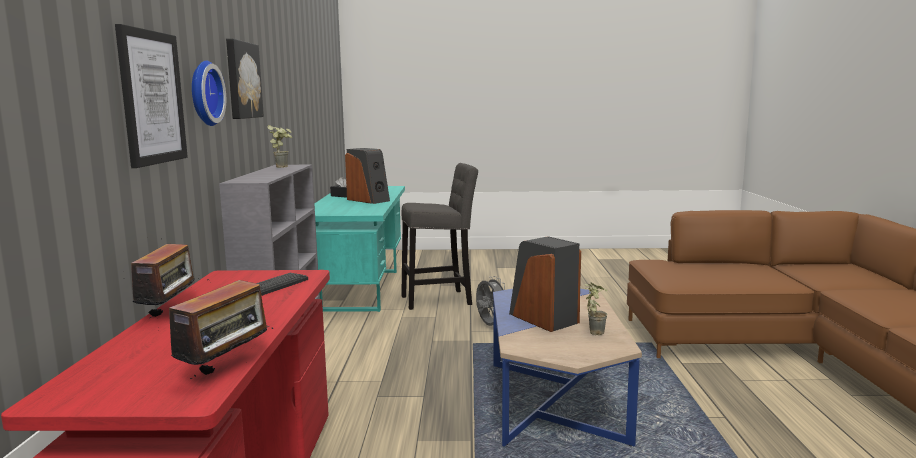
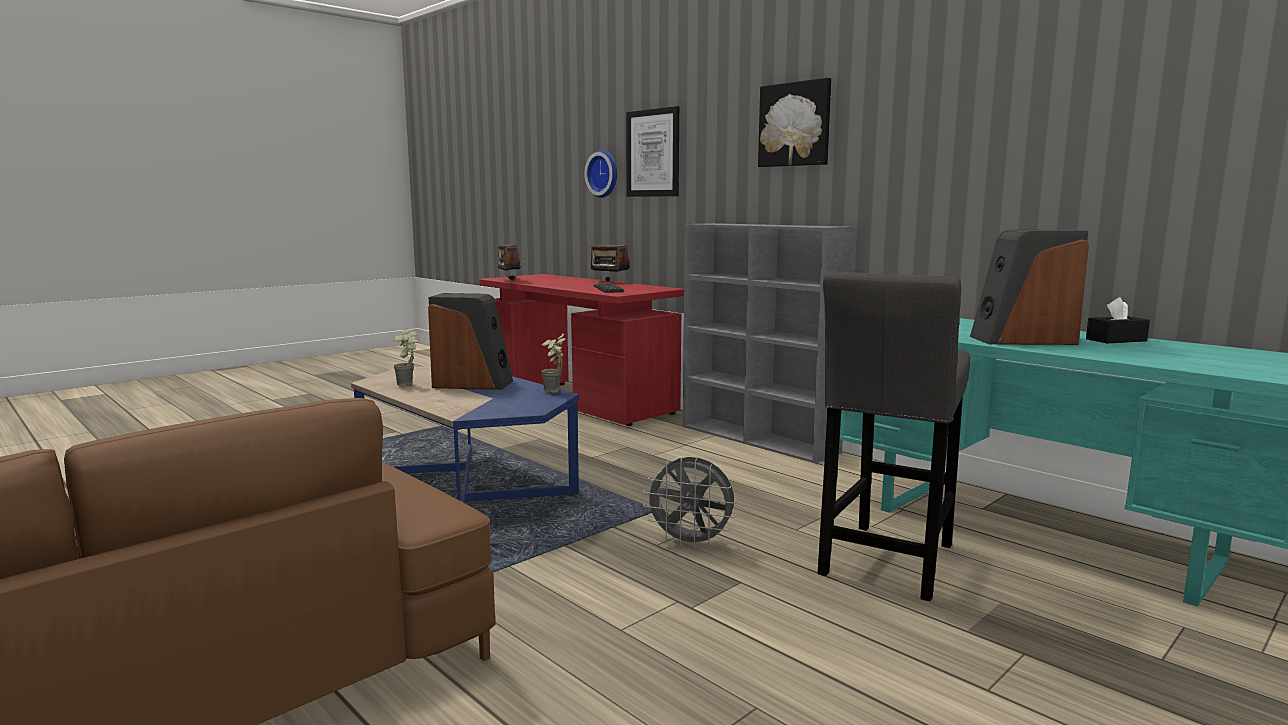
camera: 135 degrees right, 0 degrees up
(203, 93) = (715, 145): wall clock -> wall clock (604, 174)
(283, 167) = (813, 226): potted plant -> potted plant (554, 392)

